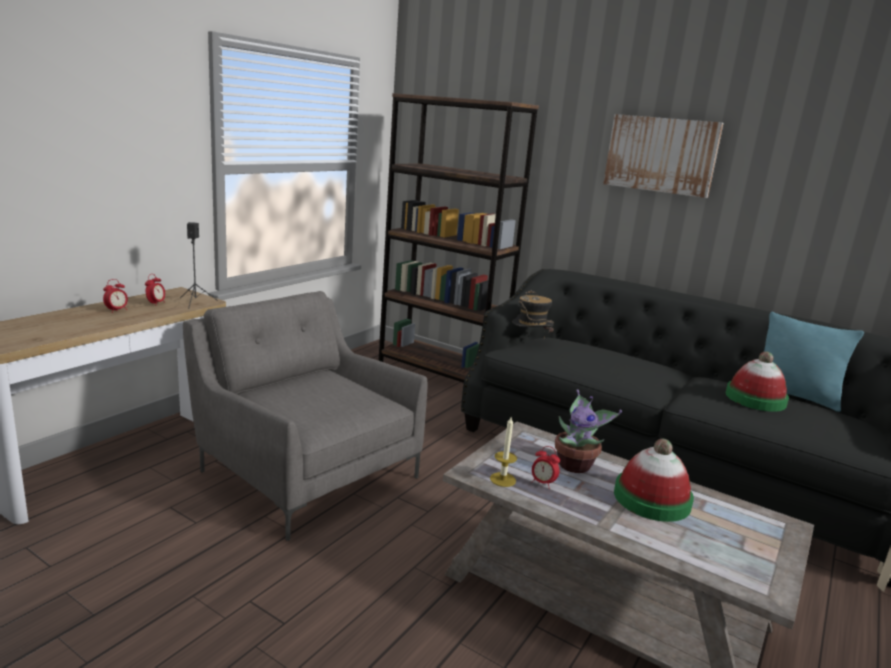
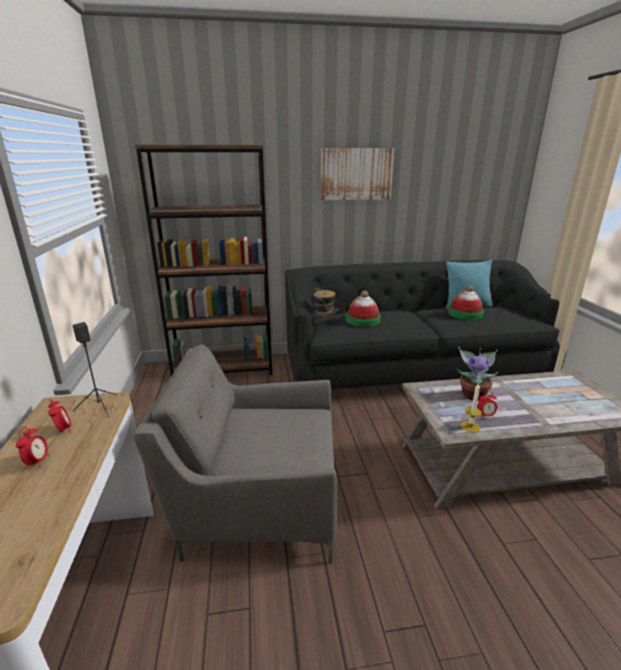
camera: 40 degrees left, 5 degrees up
(652, 499) = (526, 394): hat -> hat (362, 320)

